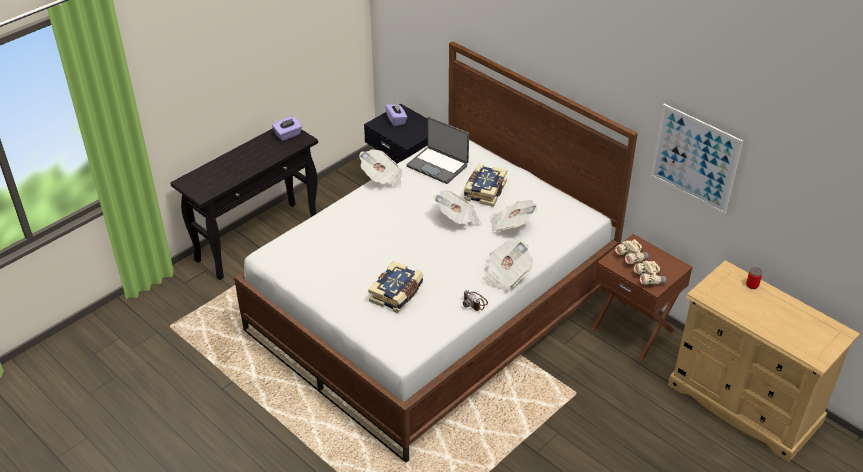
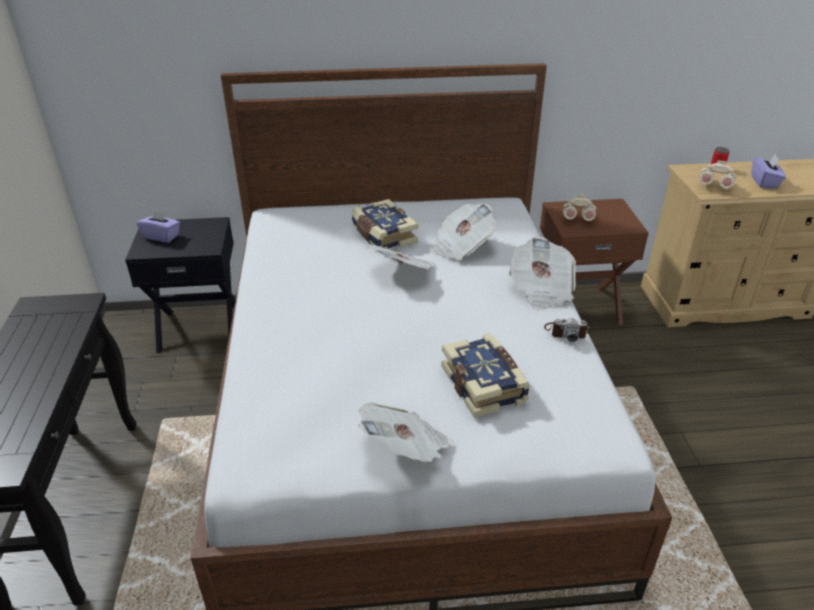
camera: 50 degrees left, 5 degrees down
(288, 135) = (49, 311): purple tissue box -> purple tissue box (764, 182)
(382, 178) = (253, 287): newspaper -> newspaper (406, 449)
(438, 165) = (296, 241): laptop -> none
(648, 279) = (618, 224): beige binoculars -> beige binoculars (714, 186)
(695, 158) = (619, 61): picture -> none

